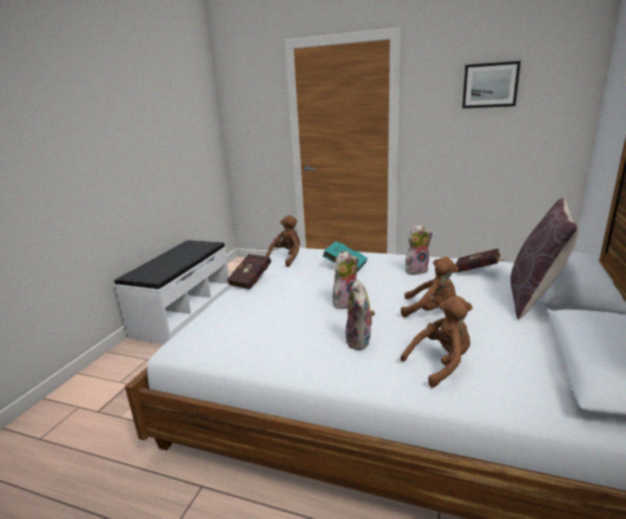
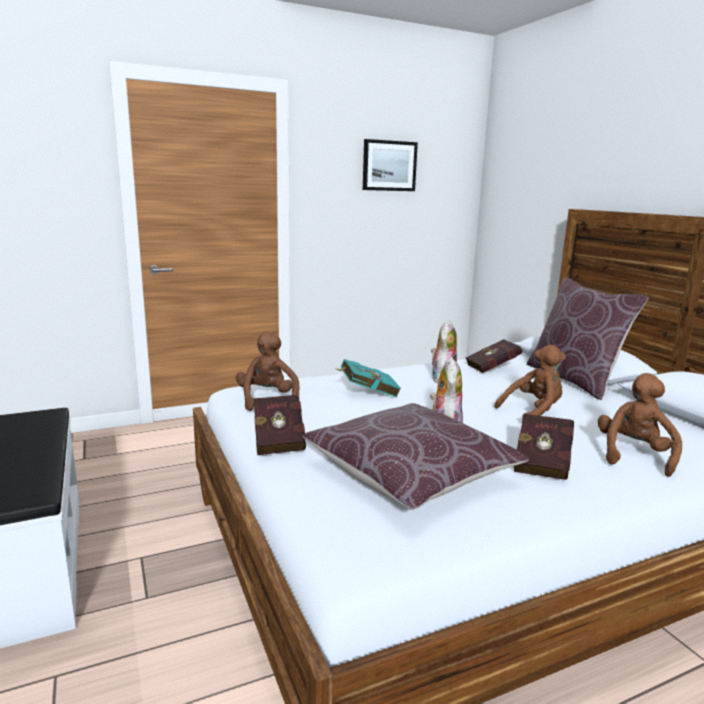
camera: 45 degrees left, 5 degrees down
(273, 318) = (409, 474): none -> brown pillow
(360, 342) = (543, 462): plush toy -> red book

